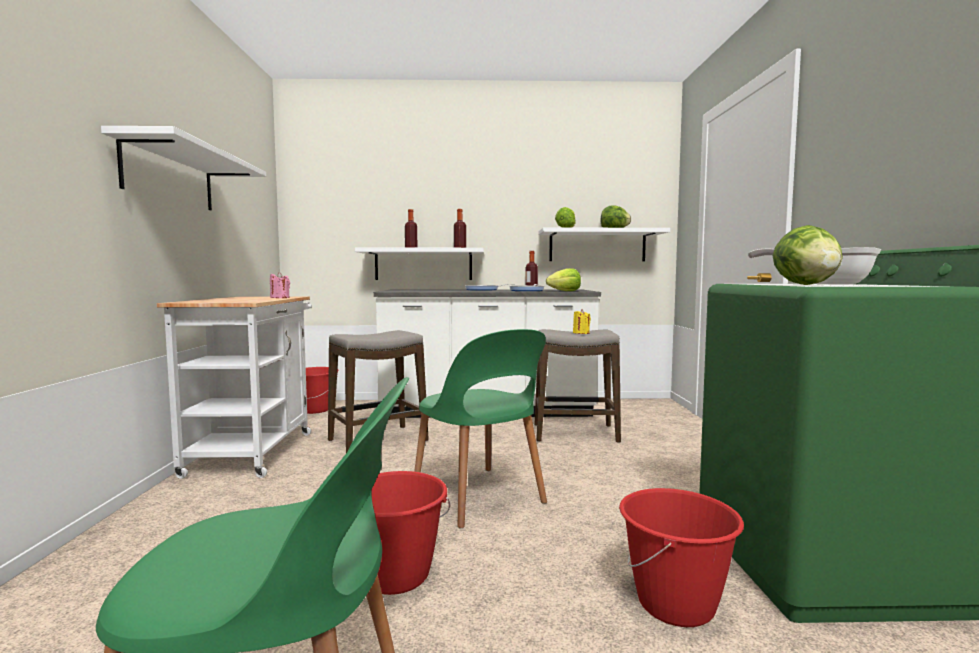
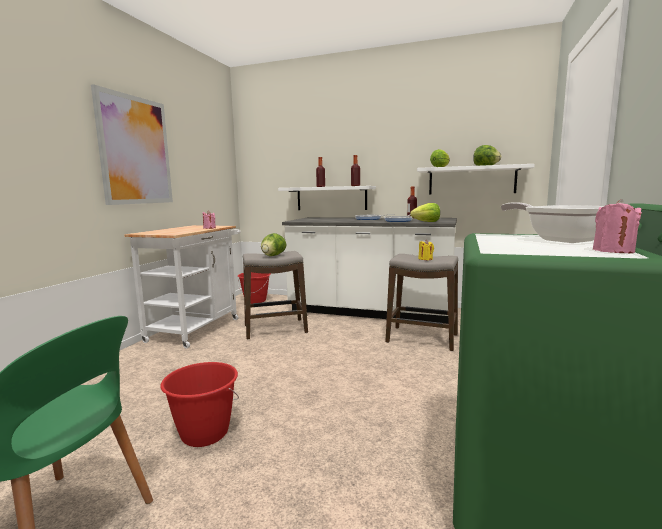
camera: 20 degrees right, 5 degrees up
(170, 176) = (135, 150): white shelf -> picture
(479, 497) = (305, 383): green chair -> none
(676, 605) = (374, 502): red bucket -> none
(807, 285) = (507, 246): lettuce -> lettuce (273, 256)
(907, 285) = (613, 251): none -> pink candle

